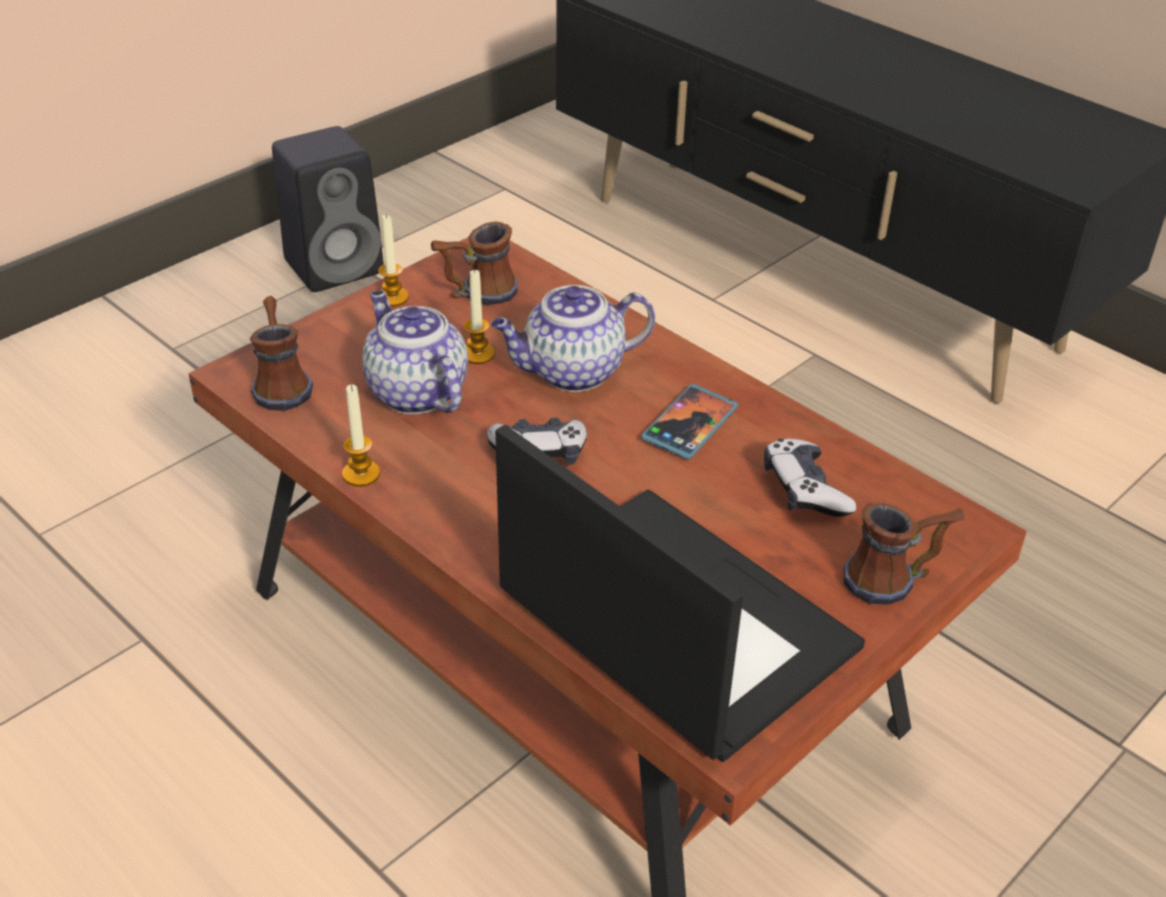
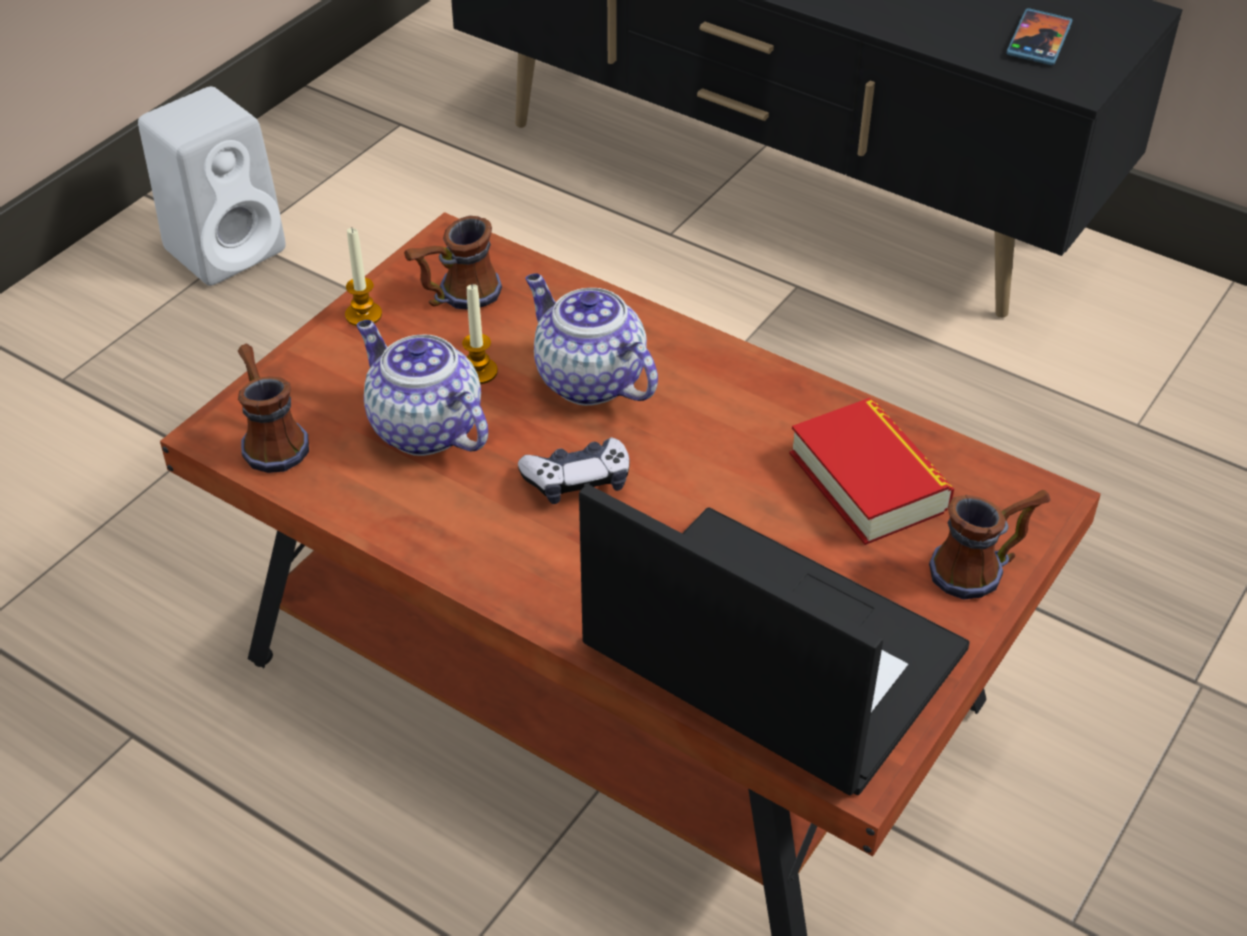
camera: 10 degrees left, 5 degrees up
(337, 265) = (228, 248): black speaker -> white speaker
(361, 474) = (393, 535): candle -> none
(571, 372) = (587, 379): teapot -> teapot turned 75 degrees clockwise
(690, 425) = (730, 424): phone -> phone (1039, 40)
(804, 490) = (868, 482): game controller -> book

